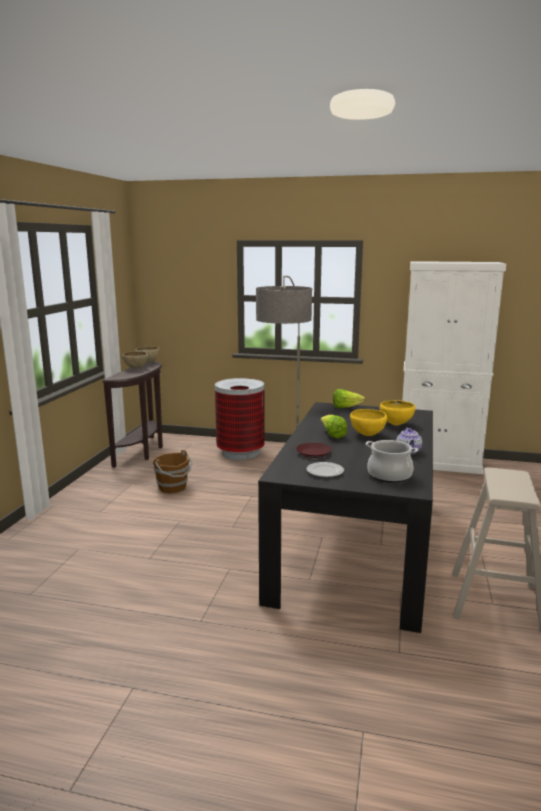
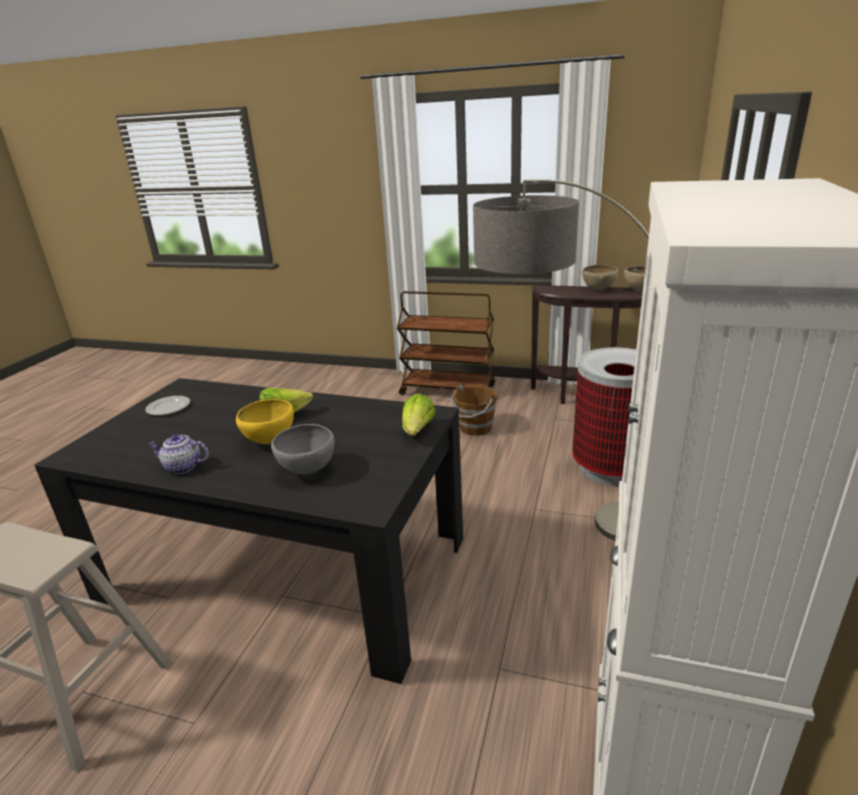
camera: 95 degrees right, 10 degrees up
(91, 498) = (448, 390): none -> brown cart
(313, 453) = (228, 403): brown plate -> none
(389, 475) = (121, 444): cooking pot -> none
(396, 424) = (307, 470): yellow bowl -> grey bowl

